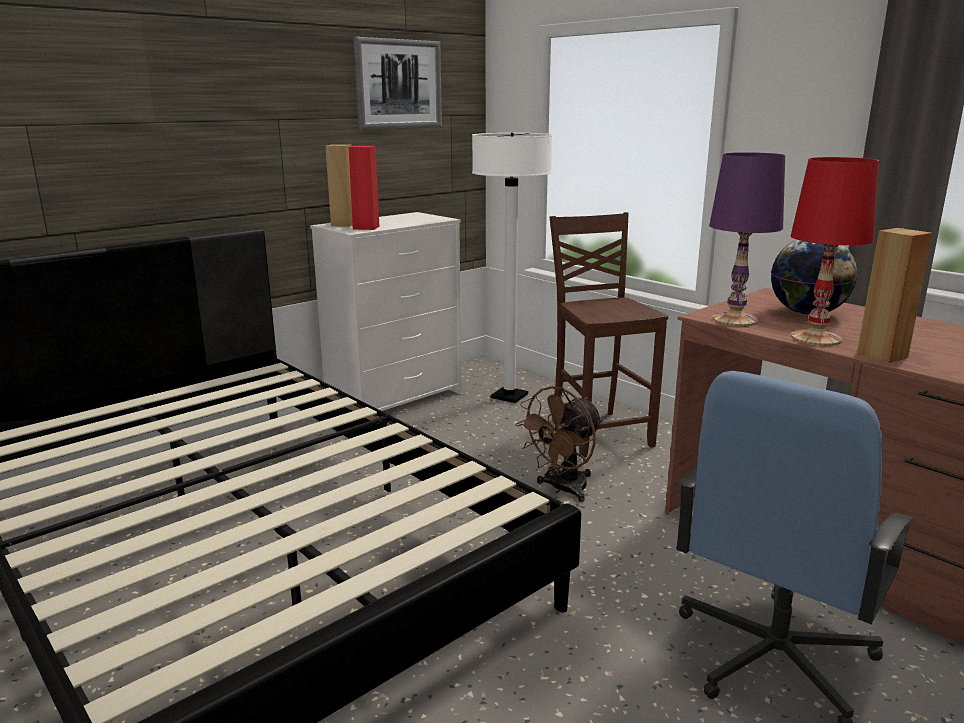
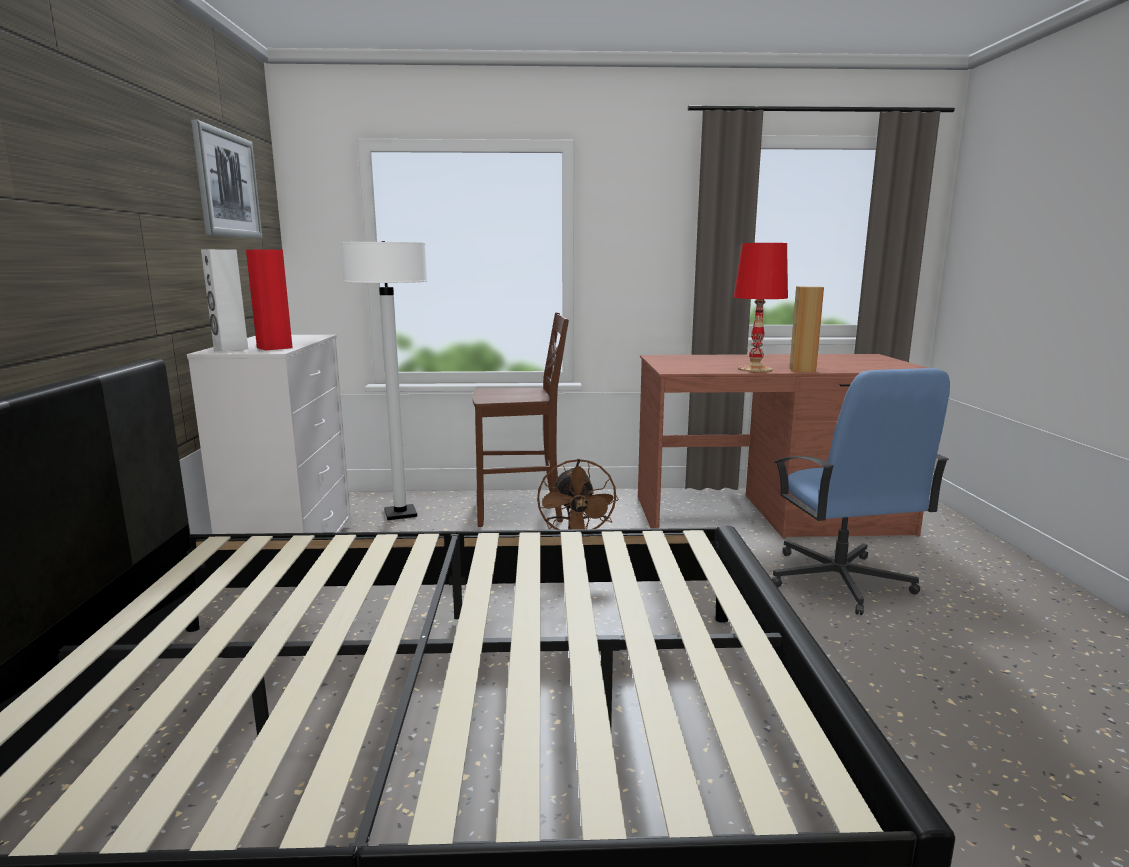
camera: 50 degrees left, 5 degrees down
(343, 224) = (230, 349): brown speaker -> white speaker
(599, 432) = (521, 512): brown chair -> brown chair turned 150 degrees clockwise
(735, 319) = (692, 369): purple table lamp -> none
(807, 313) = (707, 361): globe -> none

